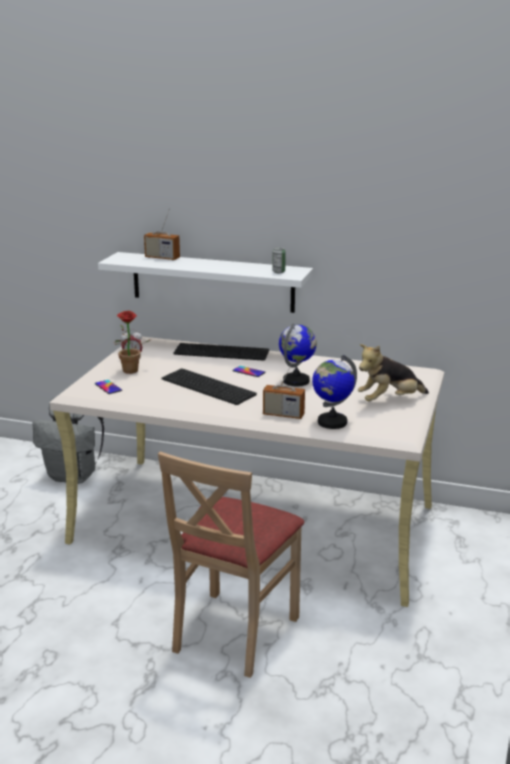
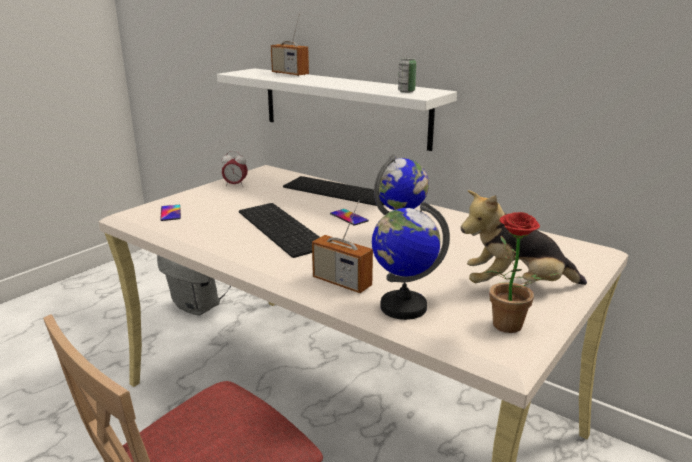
camera: 20 degrees right, 0 degrees up
(130, 372) = (214, 199): potted plant -> potted plant (506, 328)

